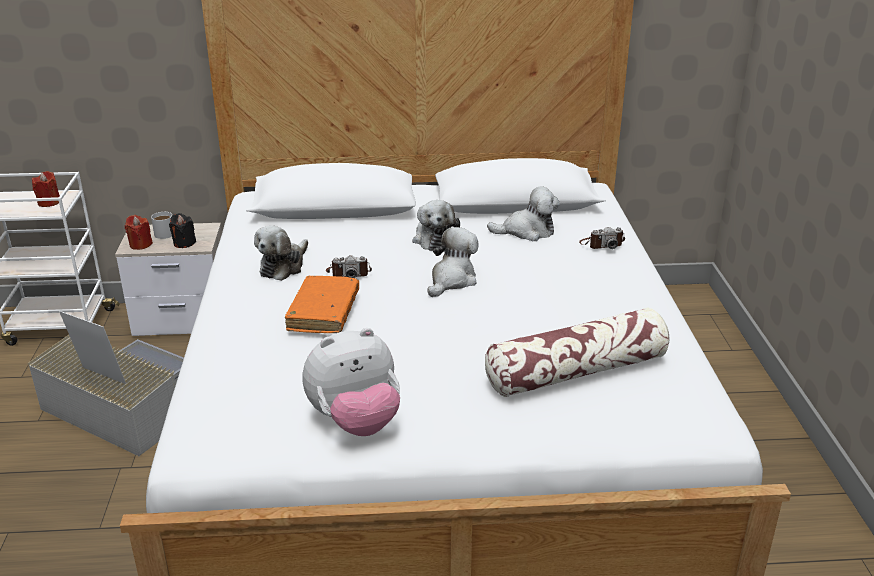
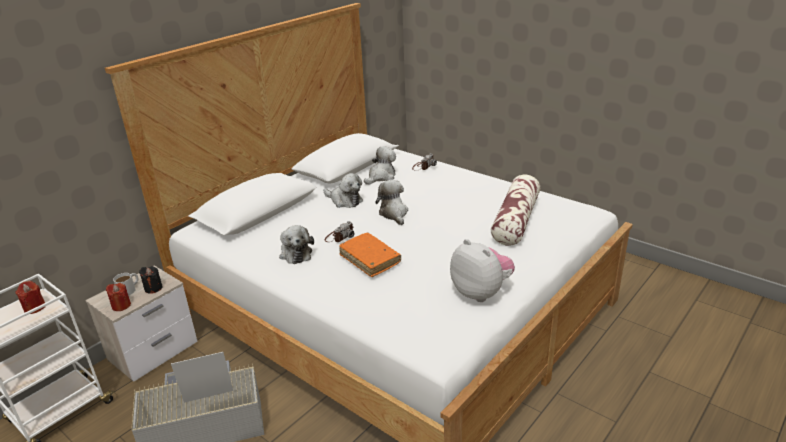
camera: 45 degrees left, 0 degrees up
(355, 422) = (481, 292): plush toy -> plush toy turned 60 degrees counterclockwise

